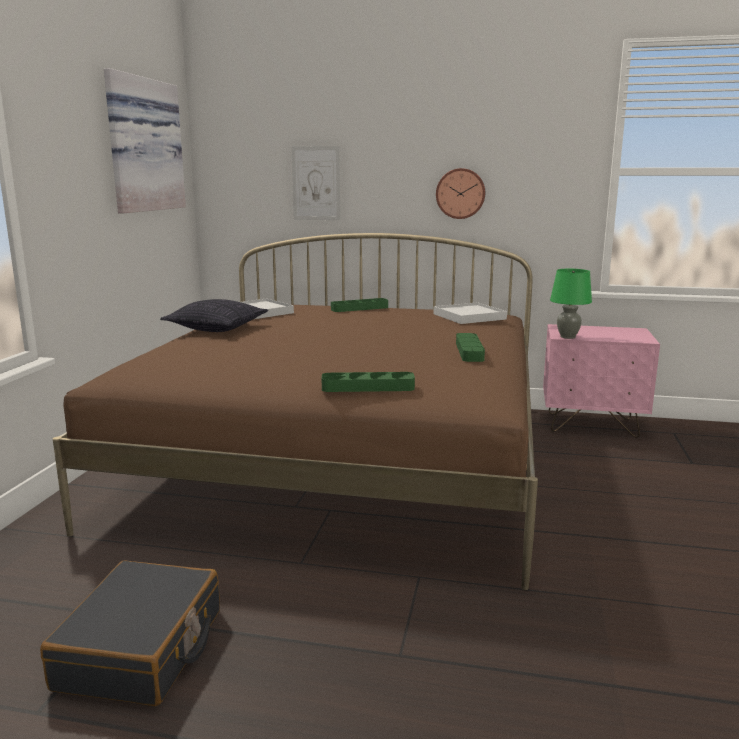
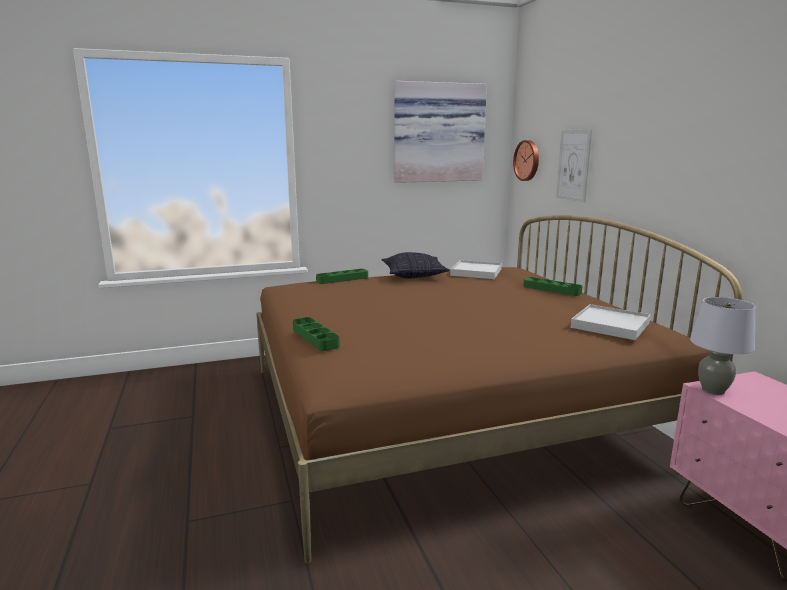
camera: 60 degrees right, 0 degrees up
(142, 649) = (165, 433): black suitcase -> none
(460, 193) = (683, 184): wall clock -> wall clock (527, 160)
(469, 351) = (469, 347): green tray -> green tray (342, 279)
(567, 337) = (713, 390): green table lamp -> grey table lamp

